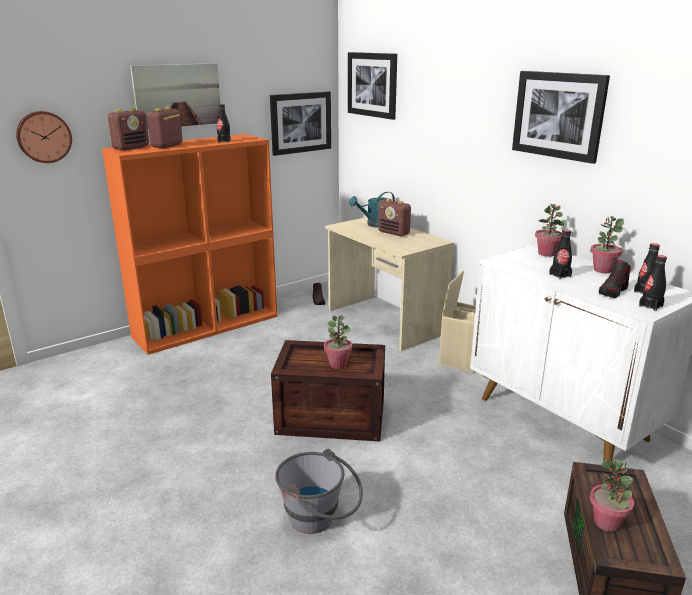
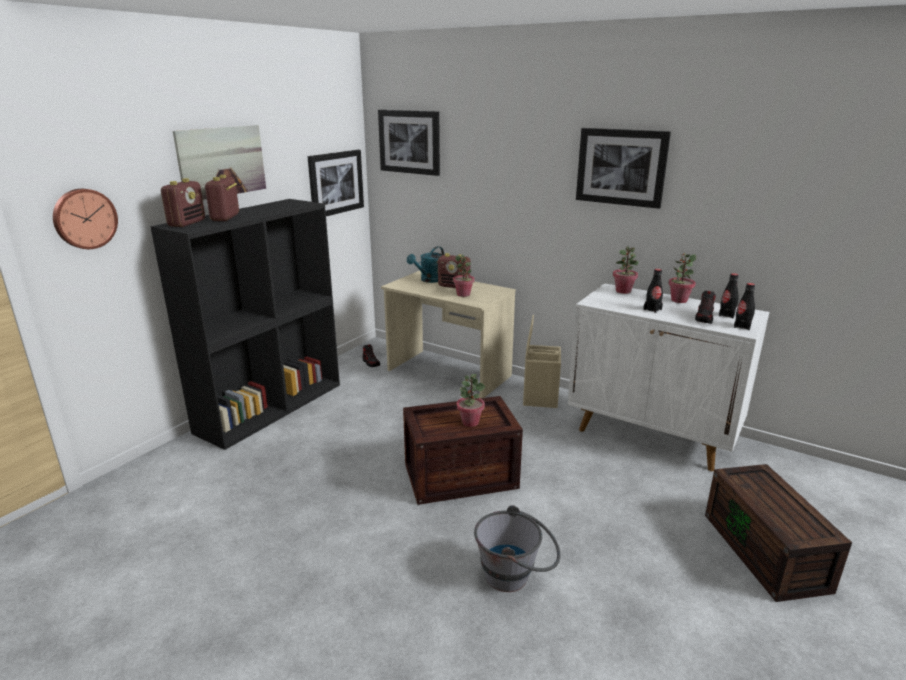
camera: 20 degrees left, 0 degrees up
(207, 326) = (271, 407): orange bookcase -> black bookcase
(224, 141) = (281, 208): black bottle -> none
(607, 523) = (773, 514): potted plant -> potted plant (463, 294)

